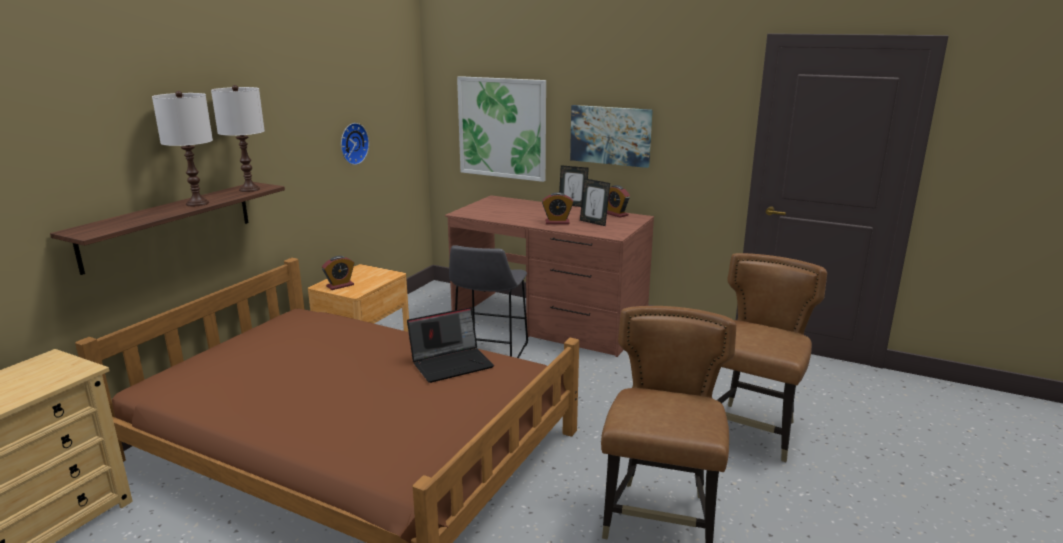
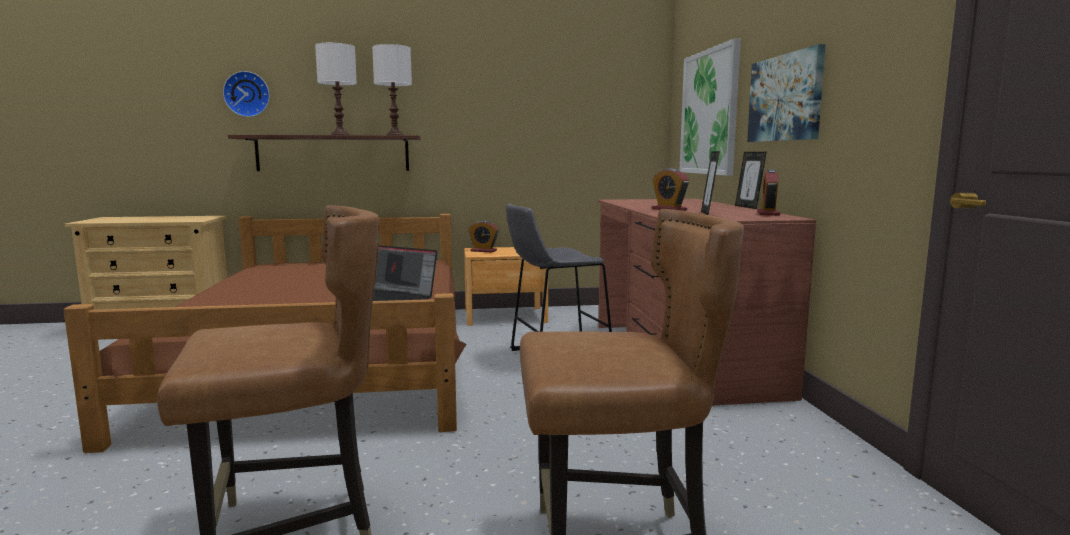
camera: 55 degrees right, 10 degrees down
(352, 143) = (548, 123): wall clock -> wall clock (247, 94)

